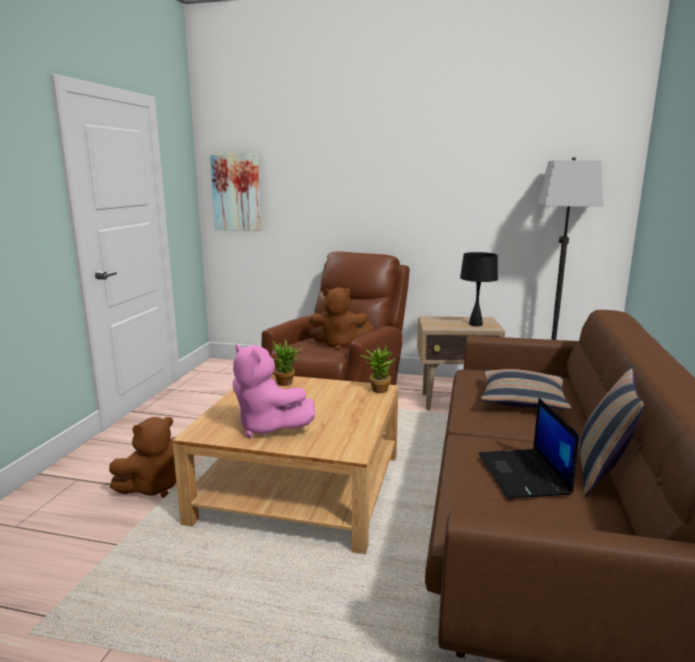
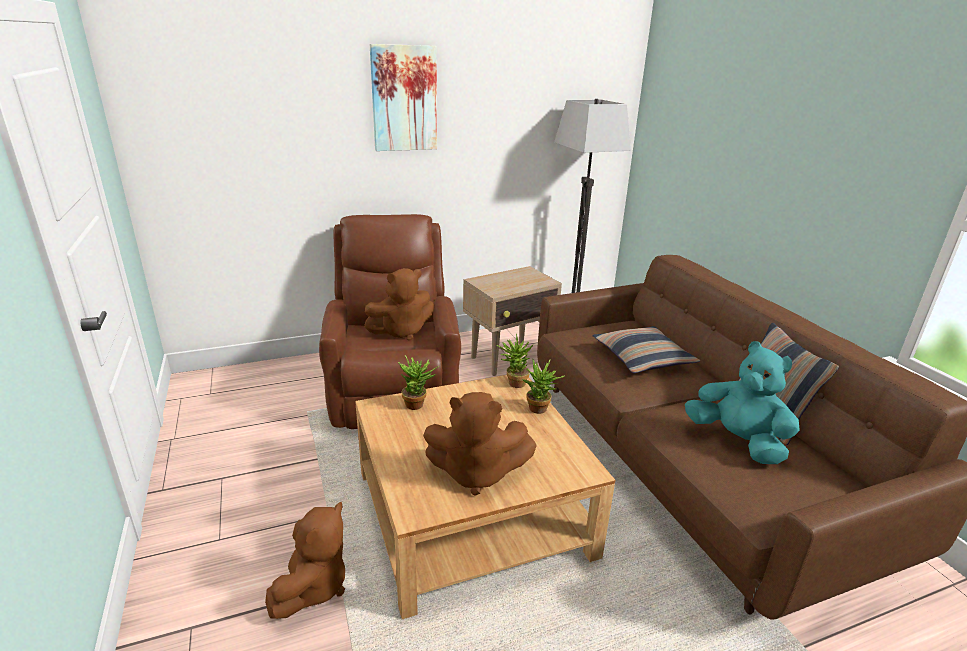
camera: 35 degrees left, 10 degrees up
(237, 192) = (185, 144): picture -> picture (404, 99)
(267, 427) = (476, 473): pink plush toy -> brown plush toy
(372, 409) = (540, 410): none -> potted plant
(476, 324) = (528, 279): black table lamp -> none
(524, 474) = (737, 441): laptop -> turquoise plush toy

